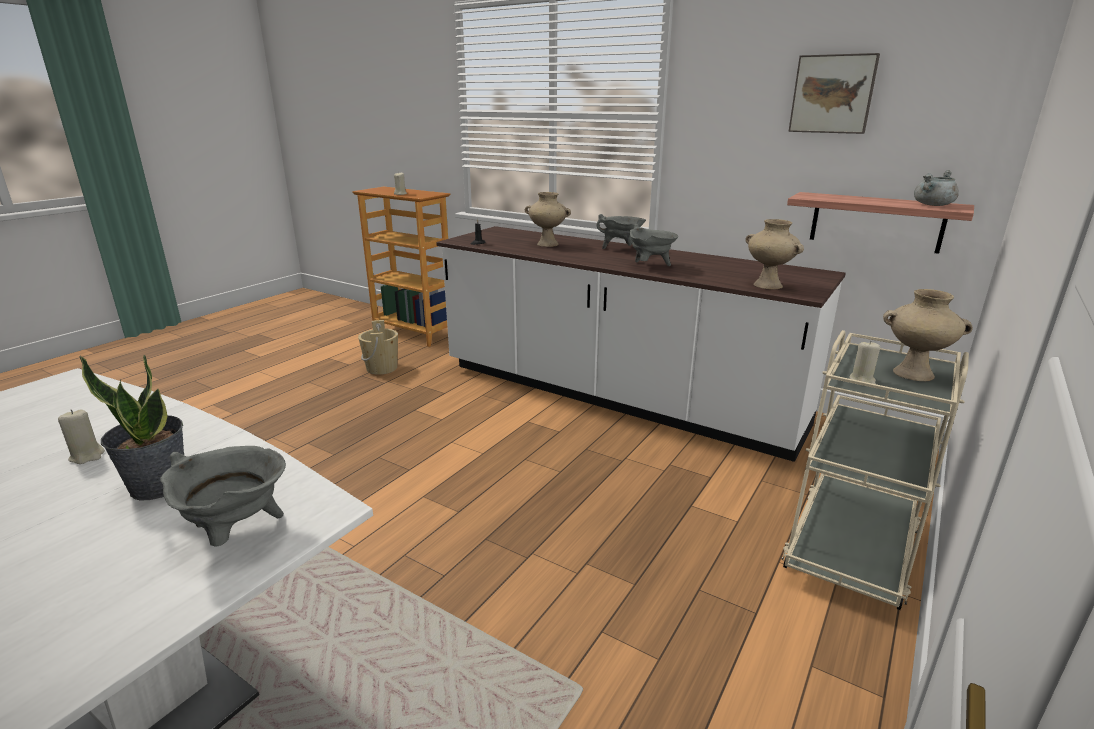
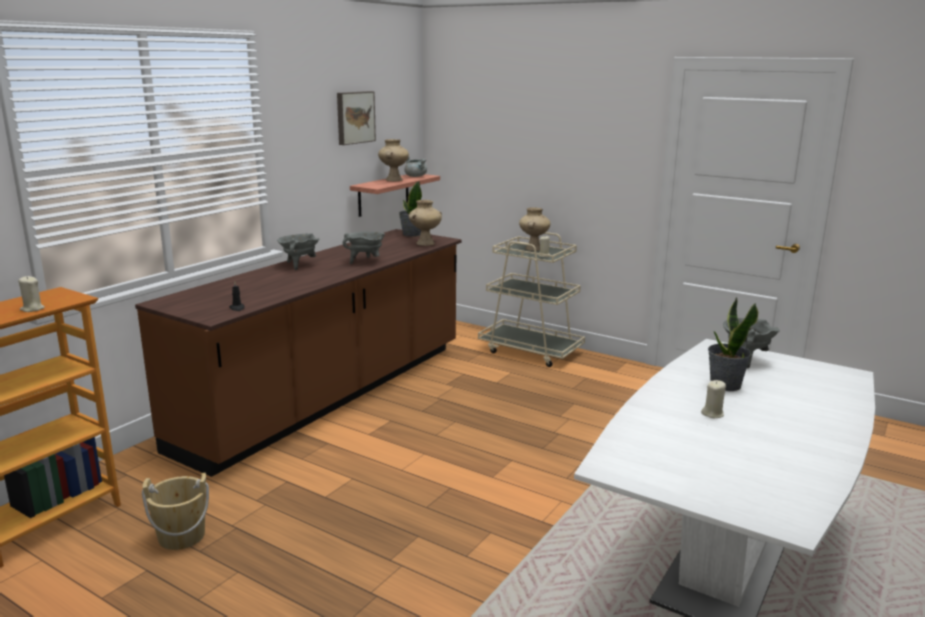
camera: 90 degrees left, 5 degrees down
(548, 244) = (263, 284): beige vase -> beige vase (393, 180)
(614, 396) = (330, 395): white counter -> brown counter
(816, 278) = (411, 234): none -> potted plant

